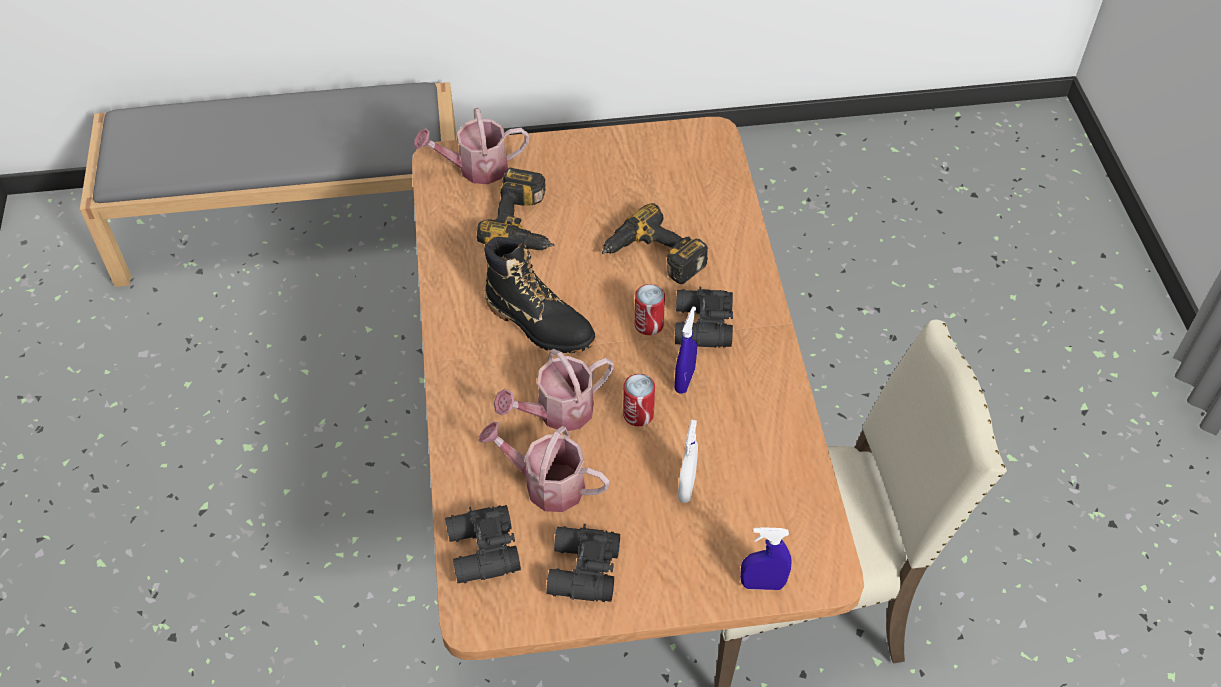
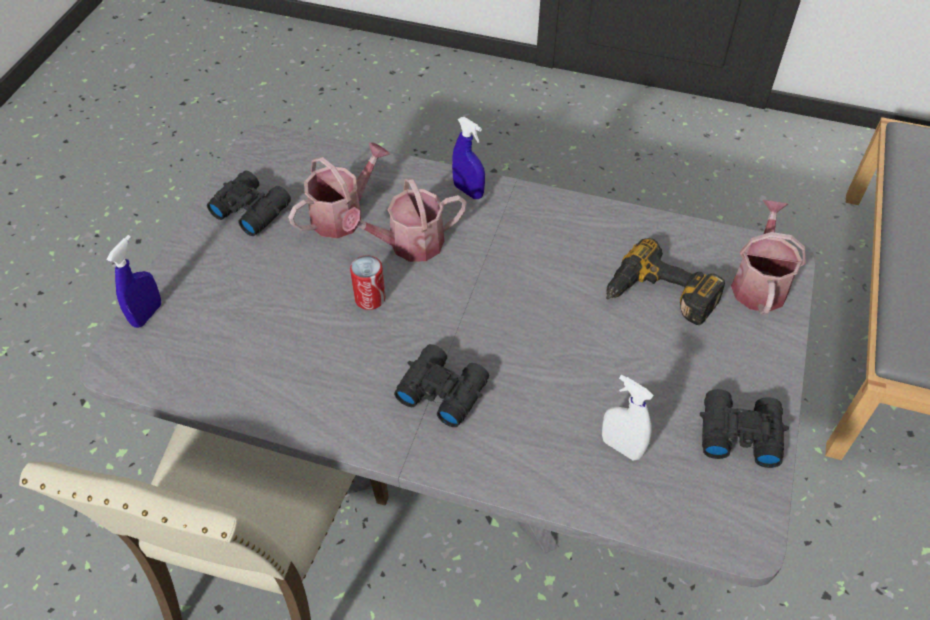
camera: 115 degrees right, 0 degrees up
(481, 552) = (311, 161): black binoculars -> black binoculars (737, 432)
(539, 323) = (518, 265): black boot -> none
(557, 412) = (408, 244): watering can -> watering can turned 105 degrees counterclockwise
(608, 500) = (465, 461): brown dining table -> grey dining table
(649, 324) = (469, 347): can -> none
(652, 257) = (558, 386): power drill -> none
(684, 380) = (385, 348): blue spray bottle -> blue spray bottle (468, 191)
(686, 487) = (272, 302): white spray bottle -> white spray bottle (621, 447)

